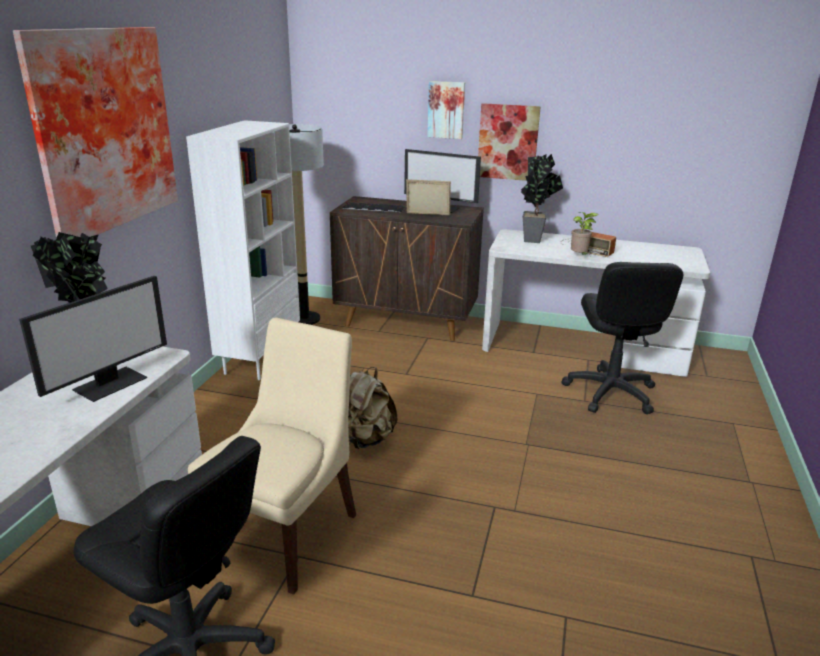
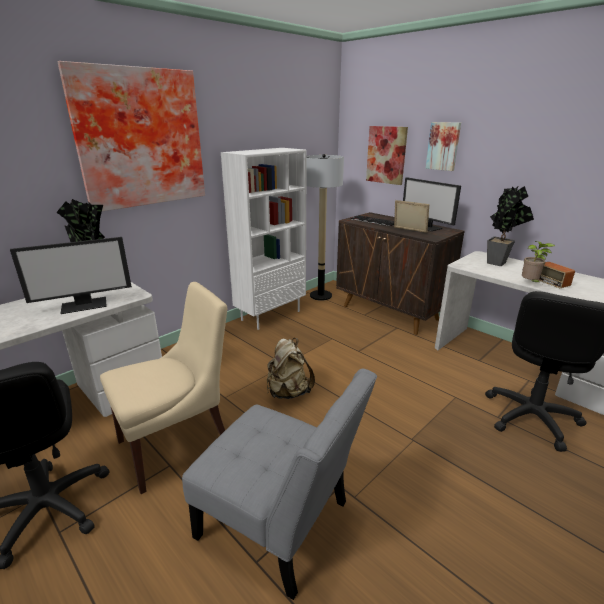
camera: 30 degrees right, 0 degrees up
(467, 558) = (280, 524): none -> grey chair
(508, 142) = (492, 175): picture -> picture (386, 155)

